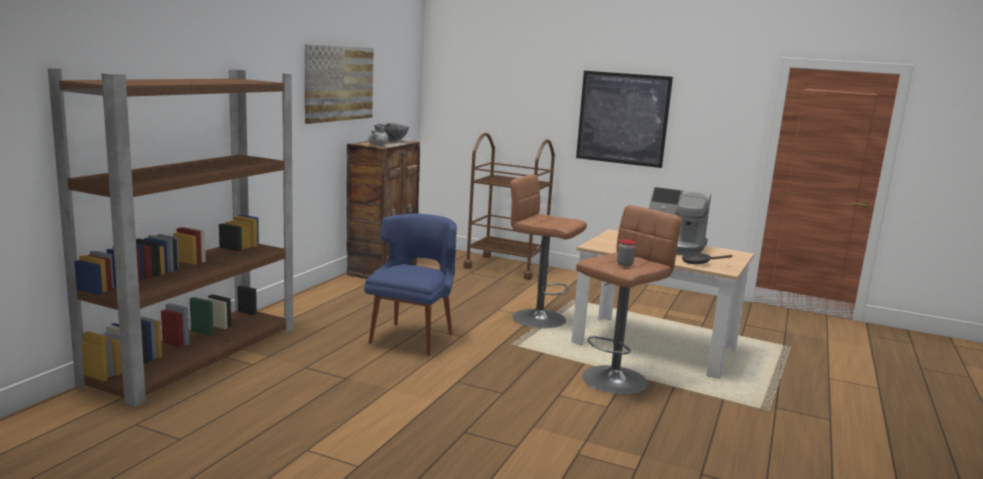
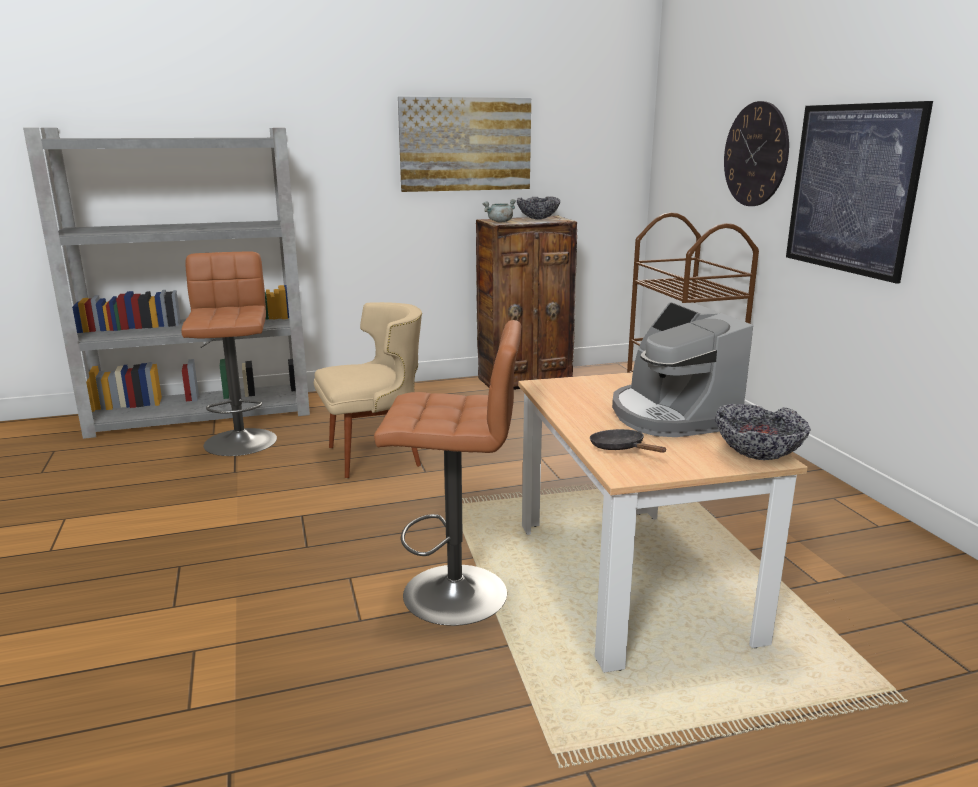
camera: 50 degrees right, 5 degrees up
(196, 355) = (202, 414): brown bookcase -> grey bookcase
(411, 339) = (373, 457): blue chair -> beige chair
(538, 318) = (561, 483): brown stool -> brown stool (241, 442)
(540, 96) = (755, 154): none -> wall clock
(624, 264) = (432, 411): jar -> none
(735, 253) = (758, 455): none -> bowl

